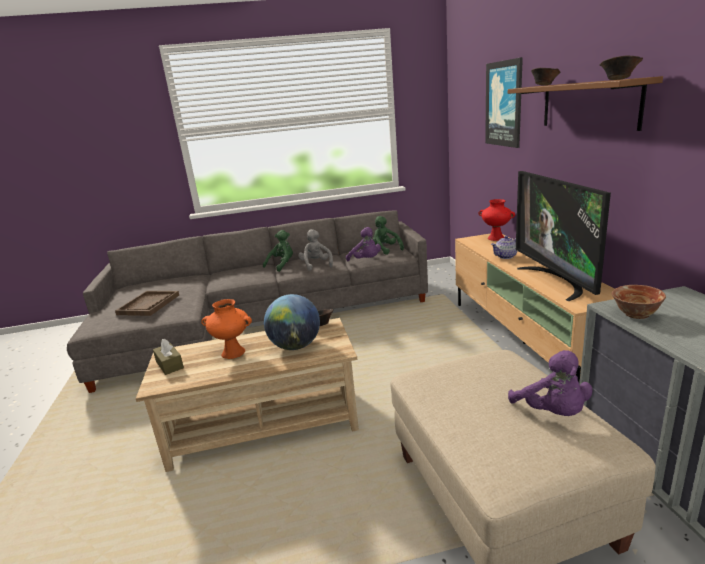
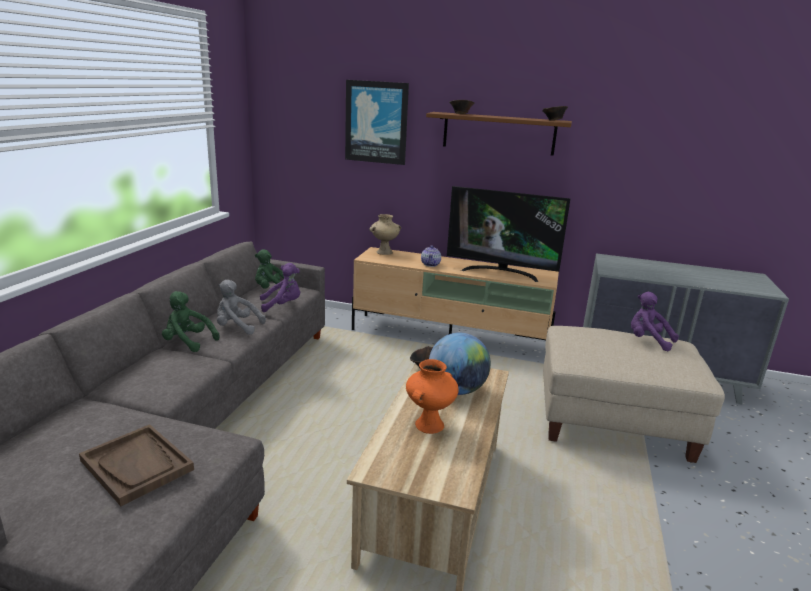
camera: 65 degrees left, 0 degrees up
(169, 365) = (410, 472): brown tissue box -> none
(282, 265) = (188, 342): green plush toy -> green plush toy turned 45 degrees counterclockwise
(496, 238) = (384, 252): red vase -> beige vase
(552, 412) = (647, 341): purple plush toy -> purple plush toy turned 150 degrees counterclockwise
(636, 314) = (623, 272): bowl -> none

